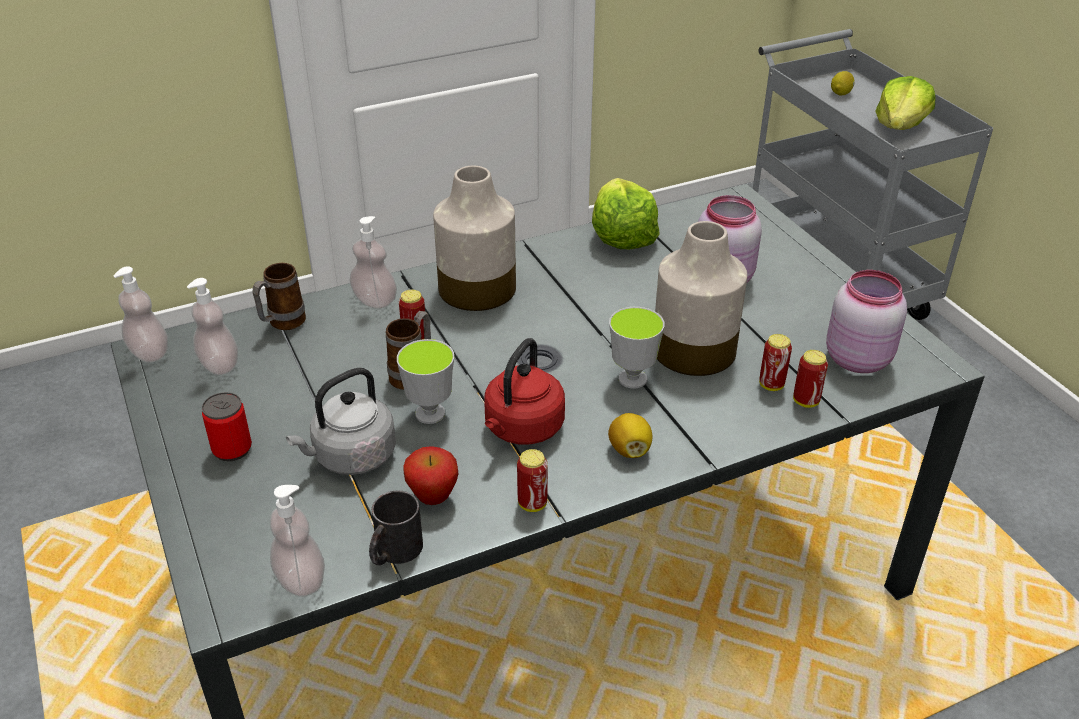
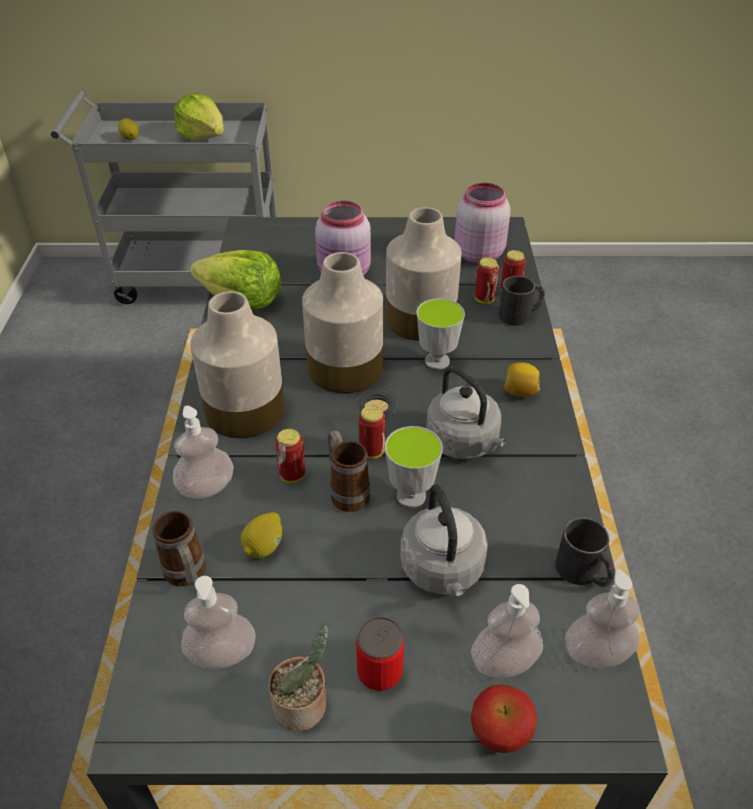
camera: 65 degrees left, 5 degrees up
(149, 353) = (145, 727): soap dispenser -> soap dispenser (504, 662)
(189, 419) = (304, 705): none -> potted plant
(328, 350) = (264, 547): none -> lemon
(433, 498) = (525, 526): apple -> apple (498, 738)
(522, 429) = (464, 443): red kettle -> grey kettle
(532, 504) = (558, 466): can -> can (372, 451)
(573, 324) = (345, 368): none -> beige vase
(768, 419) = (520, 315): none -> black mug

